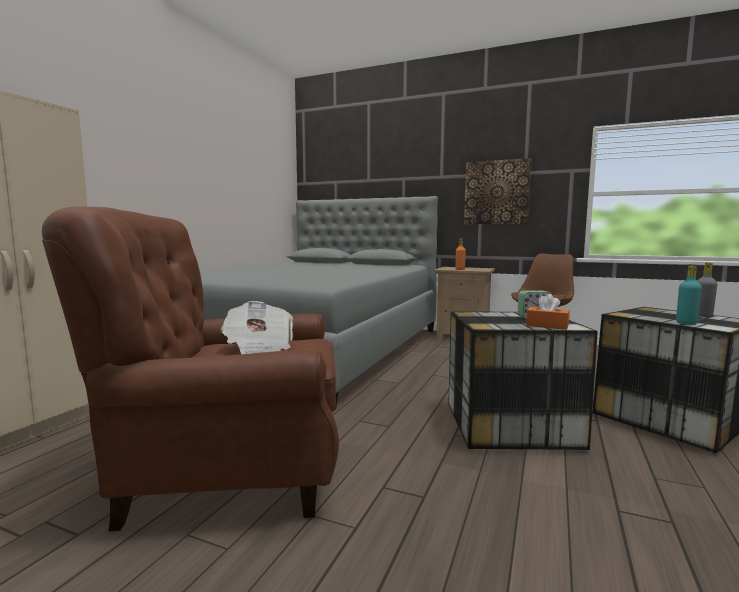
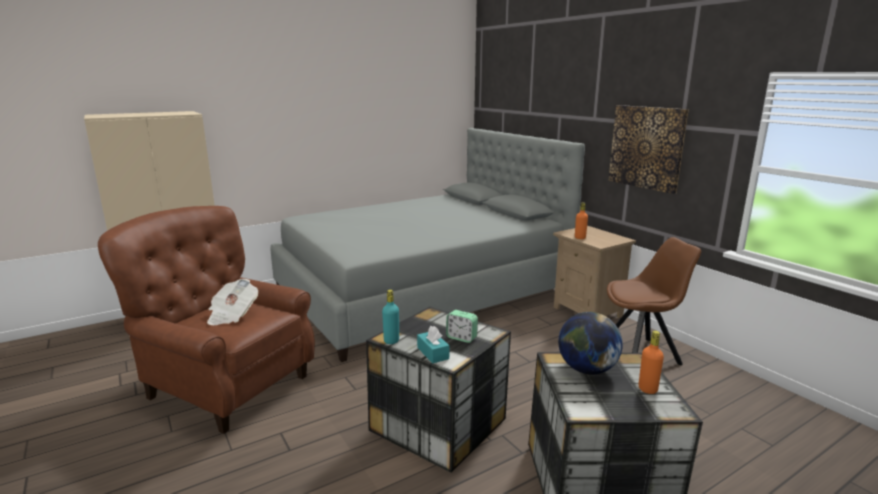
camera: 35 degrees right, 10 degrees up
(547, 326) = (433, 353): orange tissue box -> turquoise tissue box
(652, 314) = (587, 369): none -> globe
(686, 323) = (571, 393): turquoise bottle -> turquoise bottle (391, 341)
(702, 316) = (647, 389): grey bottle -> orange bottle

